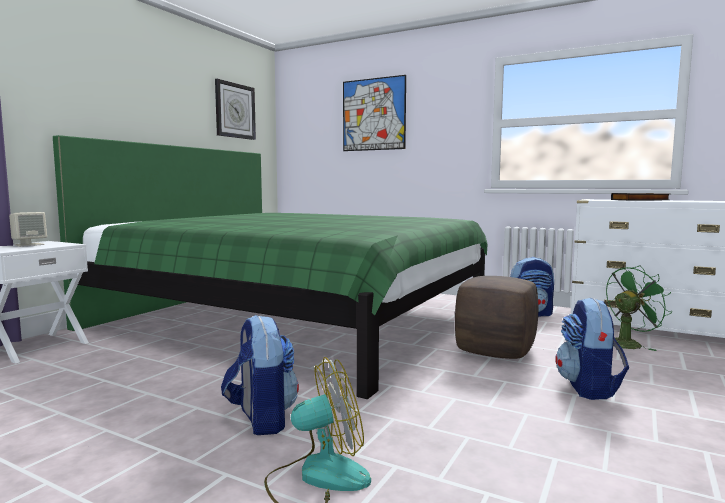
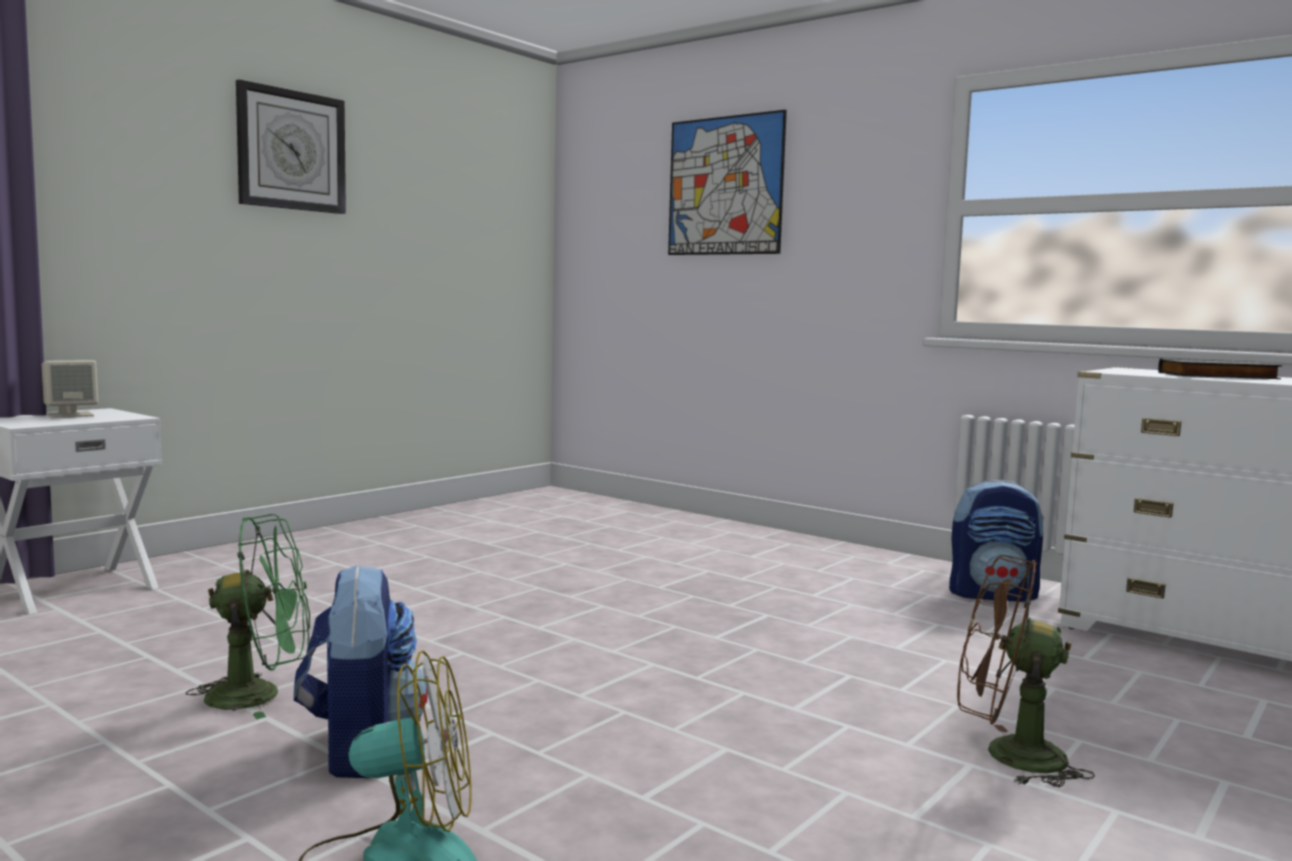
camera: 10 degrees right, 0 degrees up
(235, 110) = (470, 178): wall clock -> wall clock (291, 150)
(293, 319) = (525, 571): green bed -> none
(495, 351) = (867, 664): brown ottoman -> none
(588, 388) = (1007, 755): backpack -> brown fan
(628, 343) = (1159, 673): green fan -> green fan (260, 695)

